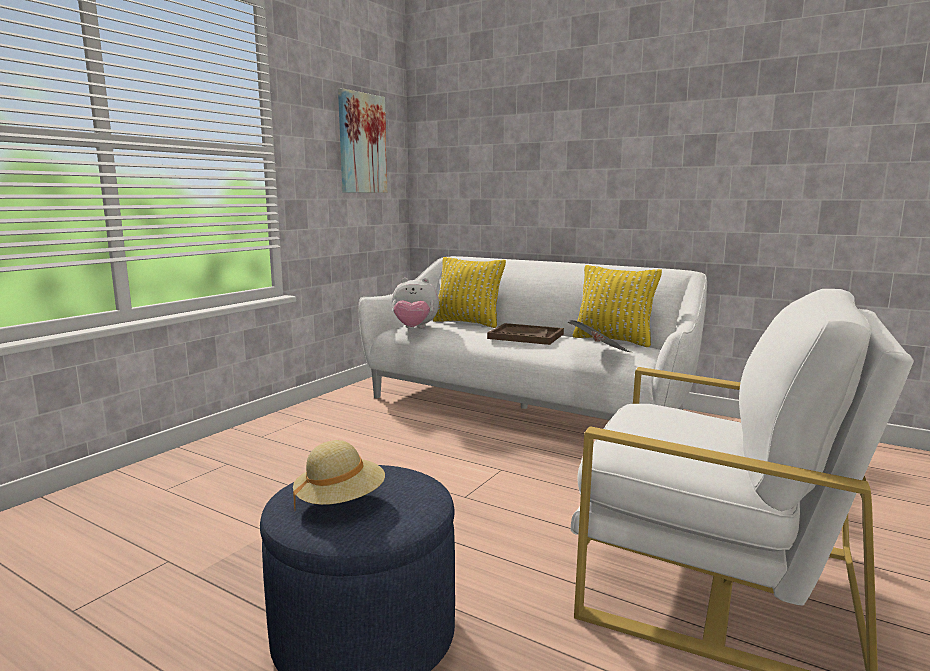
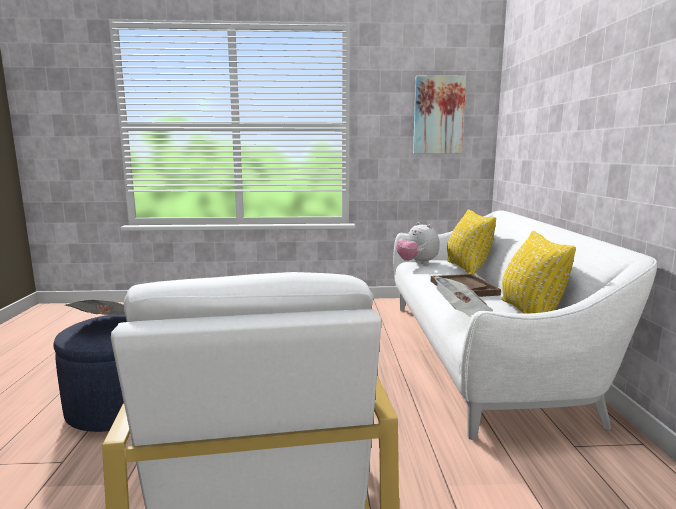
camera: 55 degrees right, 0 degrees up
(340, 501) = (106, 324): beige hat -> newspaper

